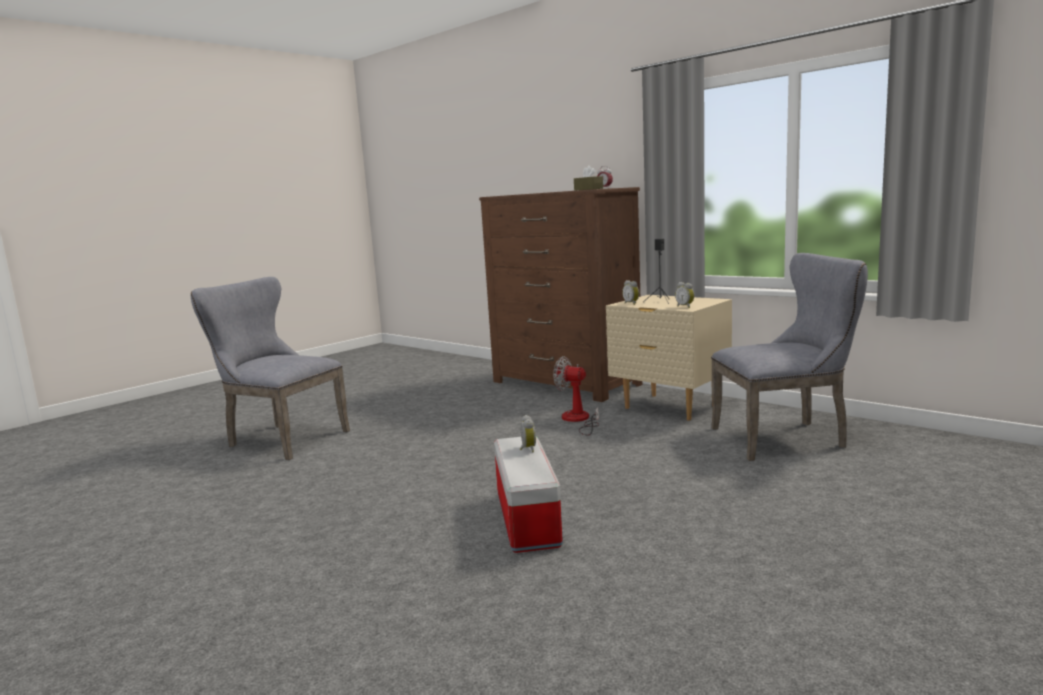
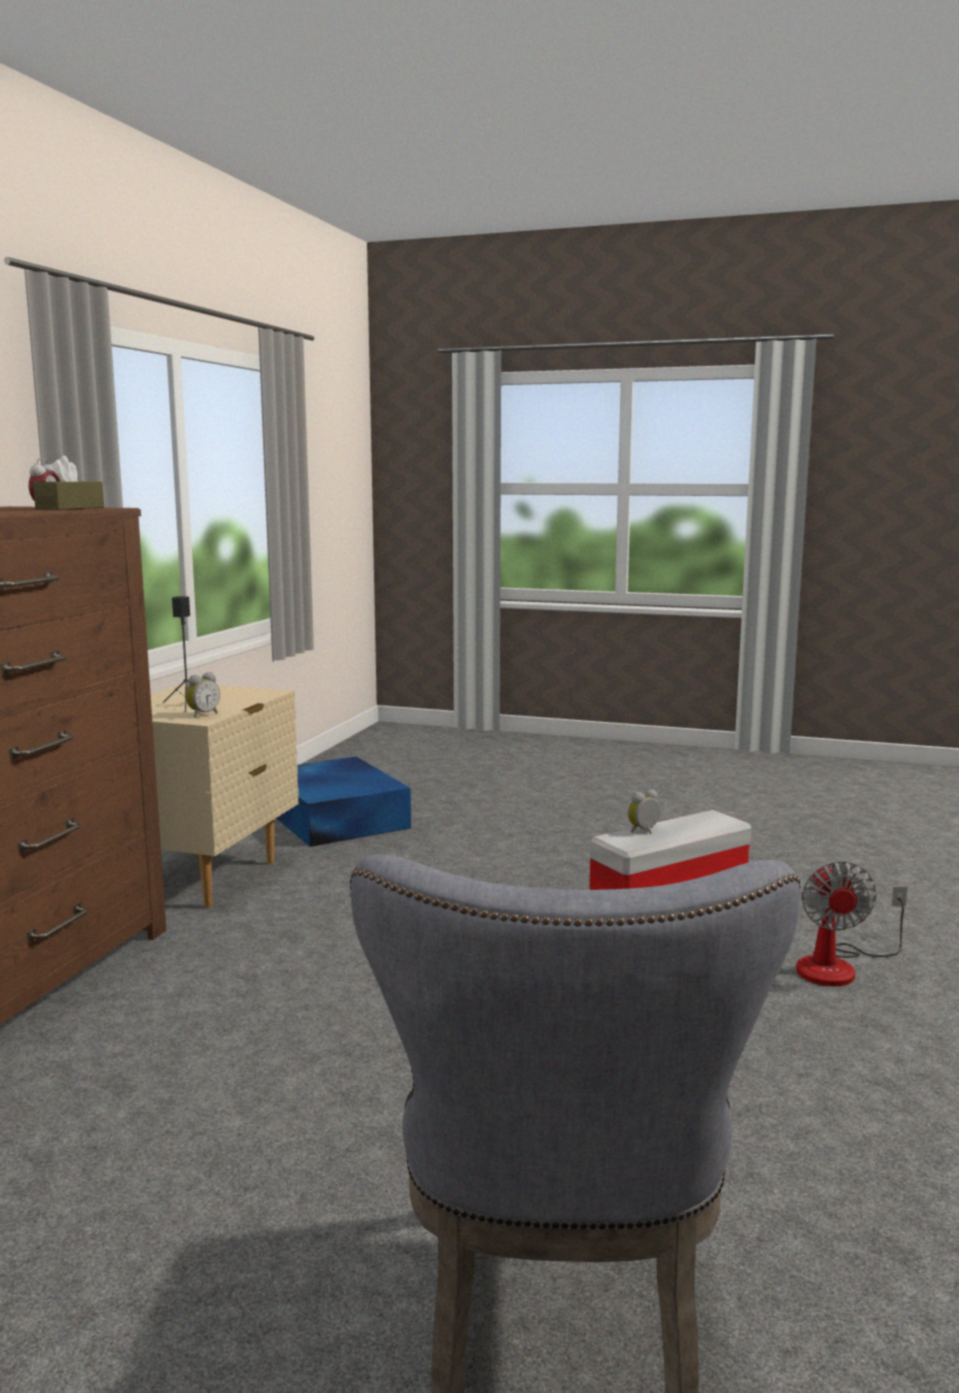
camera: 115 degrees left, 0 degrees up
(578, 420) = (284, 933): fan -> fan (839, 966)
(685, 307) = (251, 694): alarm clock -> none
(786, 438) = (335, 817): grey chair -> blue storage box

